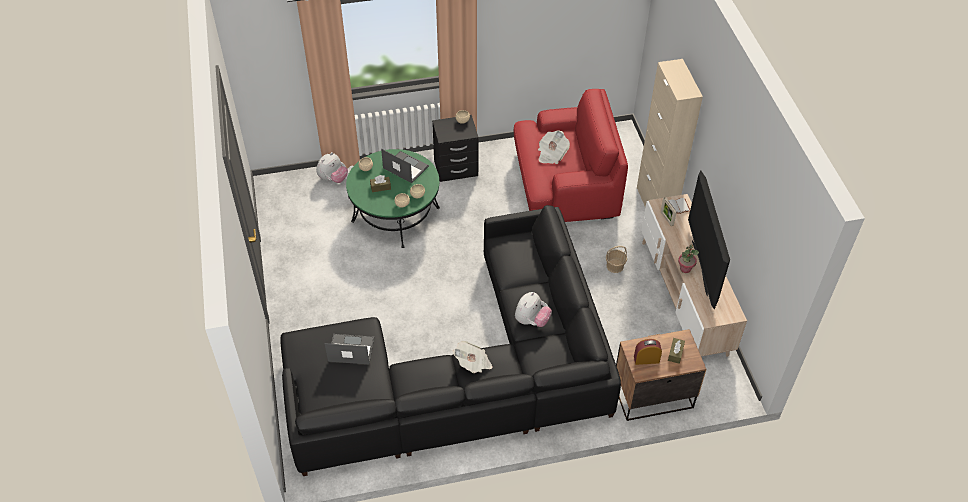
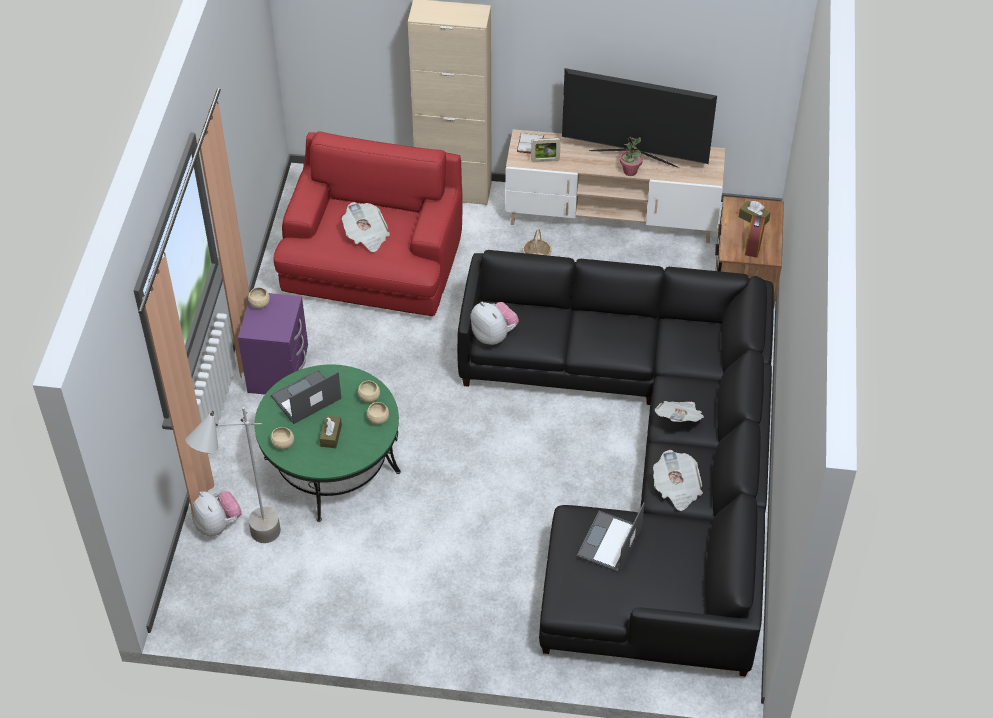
camera: 70 degrees left, 0 degrees up
(321, 197) = (248, 548): none -> grey floor lamp
(410, 377) = (676, 489): none -> newspaper
(456, 168) = (278, 372): black nightstand -> purple nightstand
(531, 320) = (634, 343): plush toy -> plush toy (494, 335)

